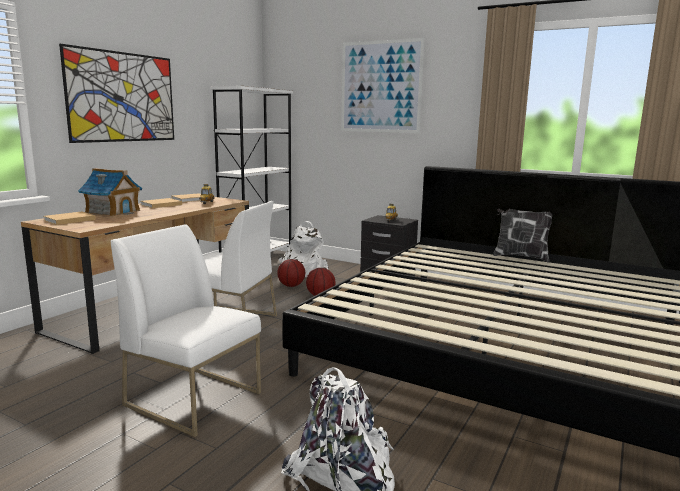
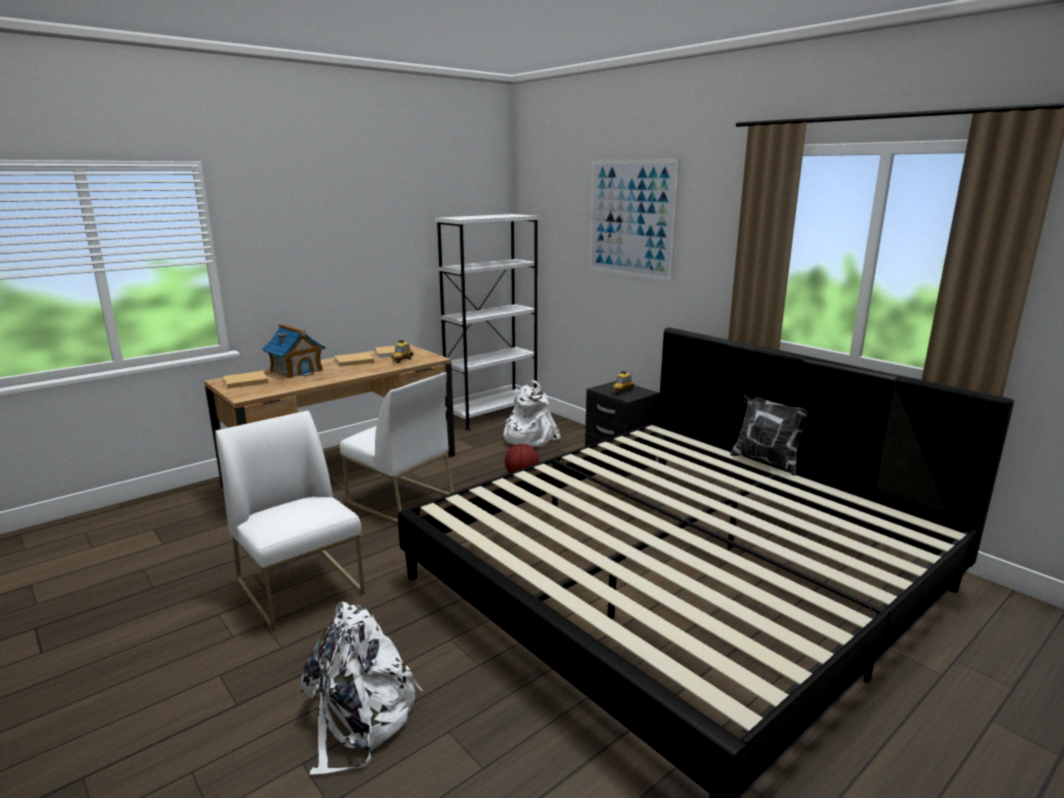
camera: 20 degrees right, 5 degrees up
(123, 97) = (324, 242): picture -> none
(291, 286) = (500, 457): basketball -> none

